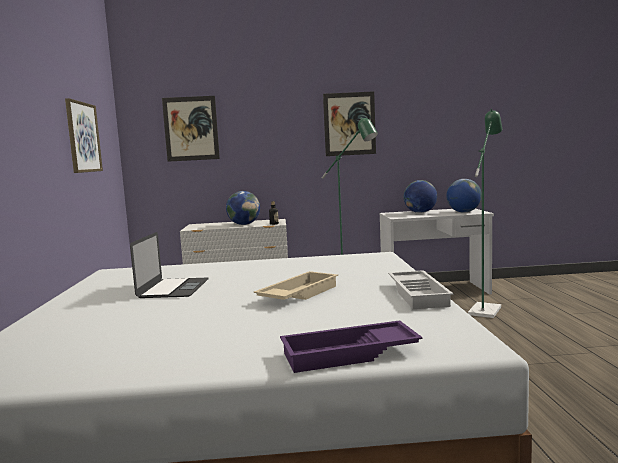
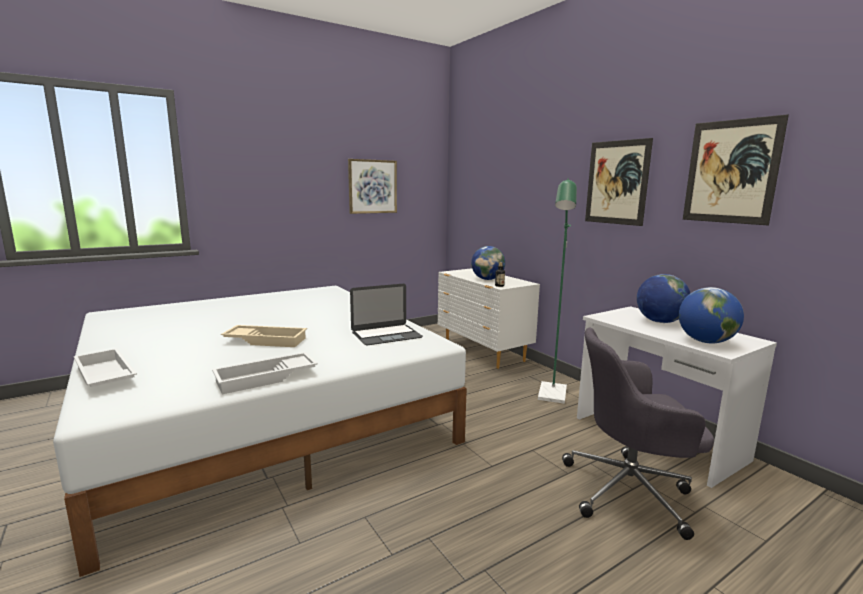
camera: 60 degrees right, 5 degrees up
(173, 288) = (282, 309): laptop -> laptop (386, 335)
(191, 128) = (485, 179): picture -> picture (731, 172)
(349, 355) = (103, 376): purple tray -> white tray
(486, 308) = (630, 491): green floor lamp -> grey office chair

